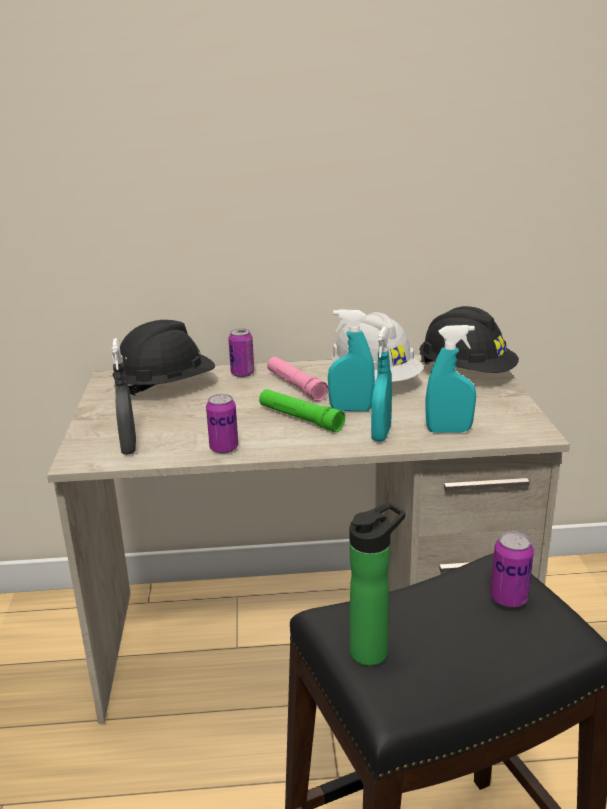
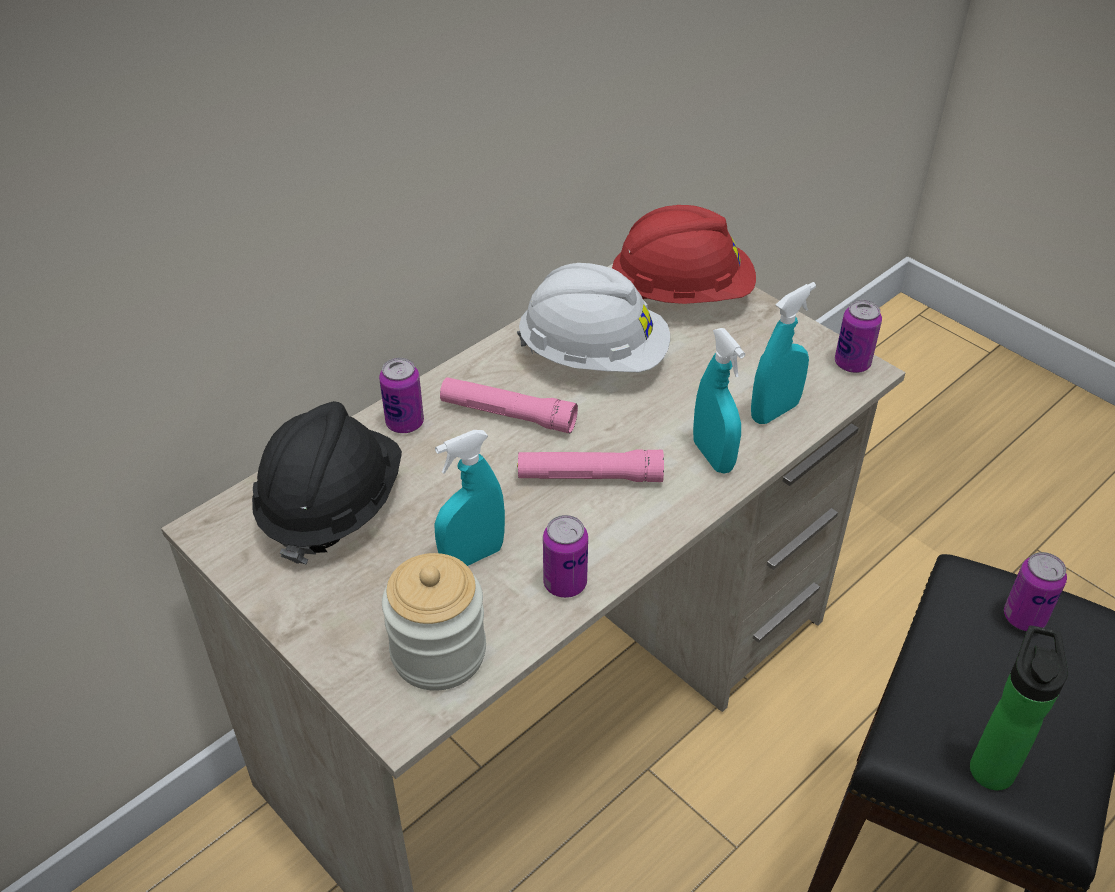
camera: 40 degrees left, 20 degrees up
(129, 447) = (438, 652): grey spray bottle -> jar
(300, 418) = (589, 476): green flashlight -> pink flashlight
(351, 409) = (629, 428): turquoise spray bottle -> turquoise spray bottle (472, 556)
(466, 374) = (682, 294): black hard hat -> red hard hat
(535, 429) = (852, 363): none -> can

